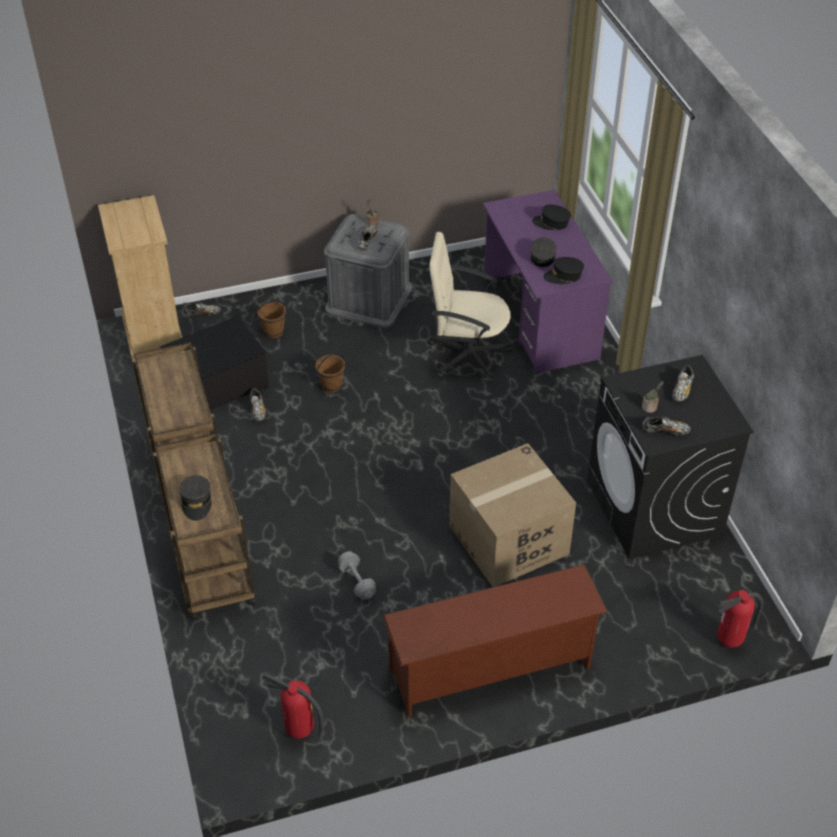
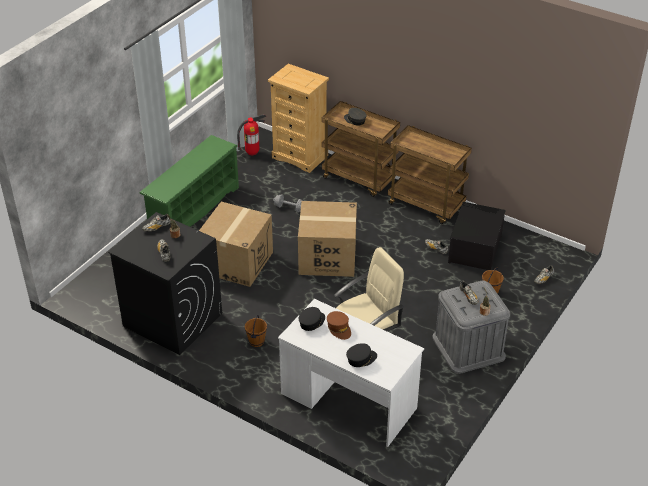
camera: 140 degrees right, 5 degrees down
(153, 335) = (547, 252): beige dresser -> beige dresser (300, 156)
(331, 386) = (416, 282): brown bucket -> brown bucket (256, 341)
(391, 477) = (327, 257): none -> cardboard box
(491, 670) = (194, 209): brown shoe rack -> green shoe rack
(539, 318) = (348, 401): purple desk -> white desk
(542, 257) = (339, 328): grey cap -> brown cap
(729, 642) = (87, 277): fire extinguisher -> none

